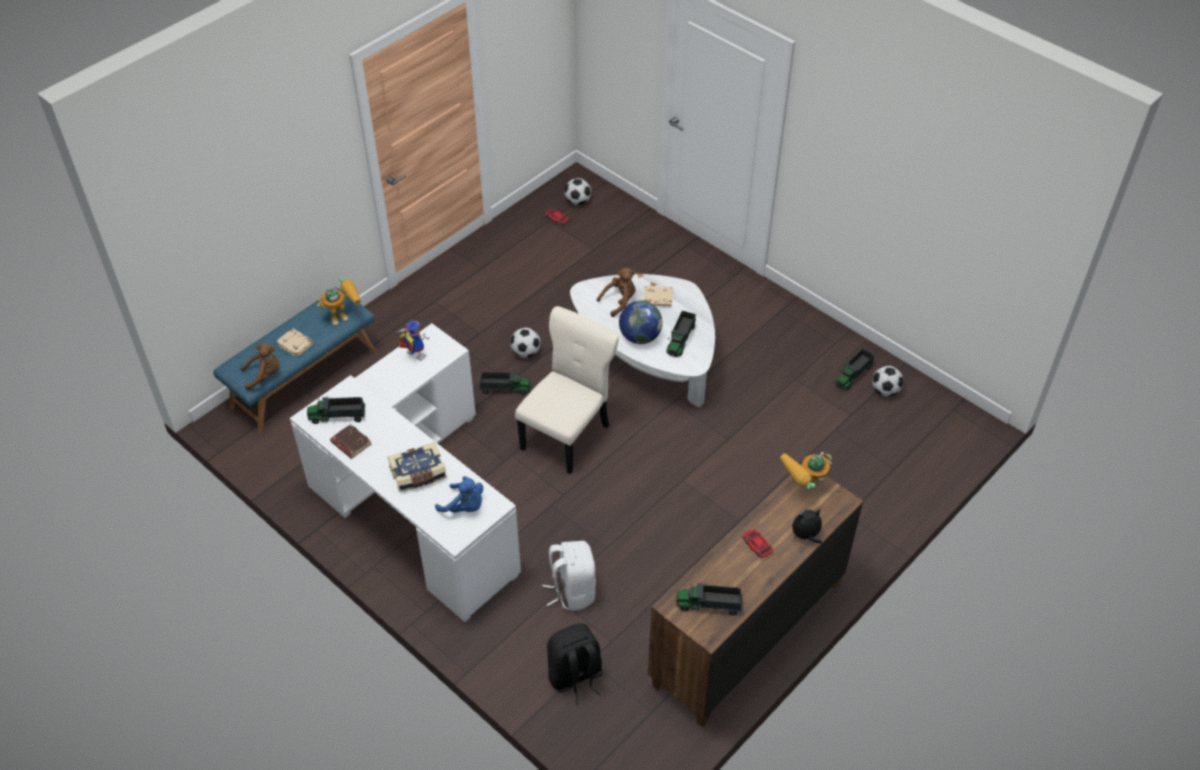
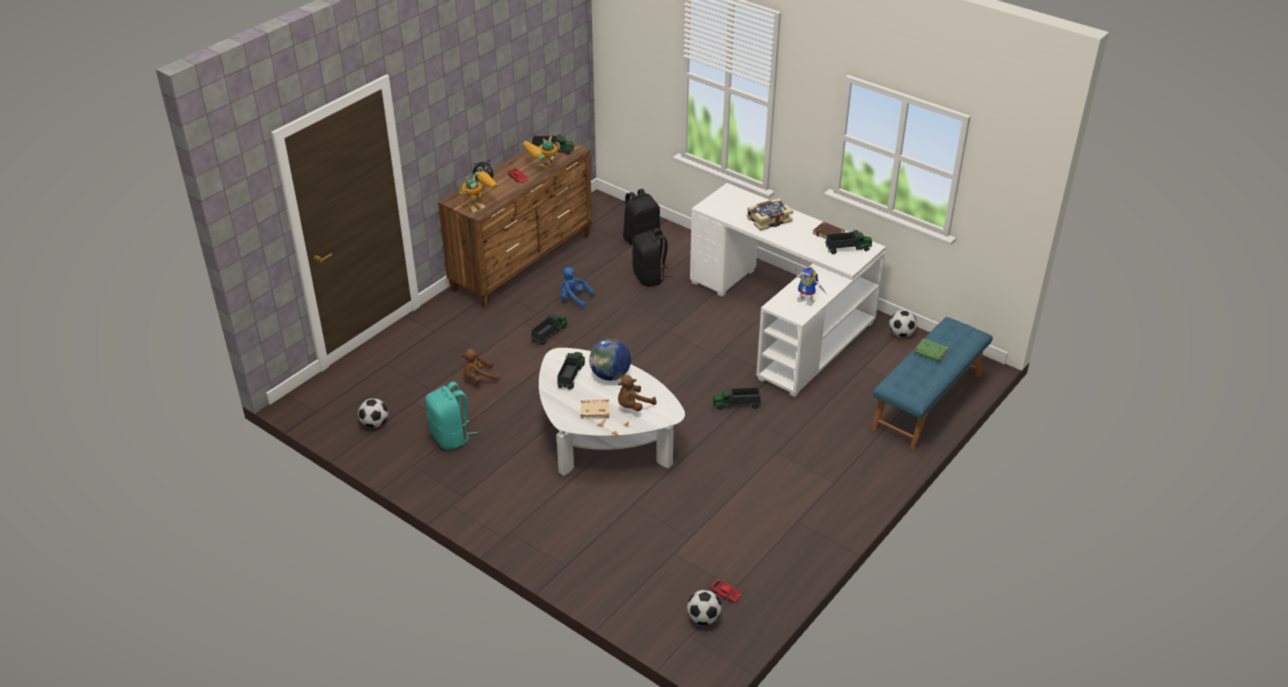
camera: 175 degrees right, 10 degrees down
(264, 375) = (942, 329): brown plush toy -> brown plush toy (479, 379)
(296, 344) = (930, 352): beige book -> green book
(344, 315) = (899, 379): toy robot -> toy robot (543, 170)
(464, 507) = (728, 205): blue plush toy -> blue plush toy (574, 299)
(526, 352) = (724, 437): football -> football (901, 334)
(568, 435) = (671, 372): beige chair -> none
(572, 591) = (650, 277): white backpack -> black backpack
(802, 371) = (451, 437): none -> turquoise backpack
(853, 375) = (402, 436): toy truck -> toy truck (549, 334)

